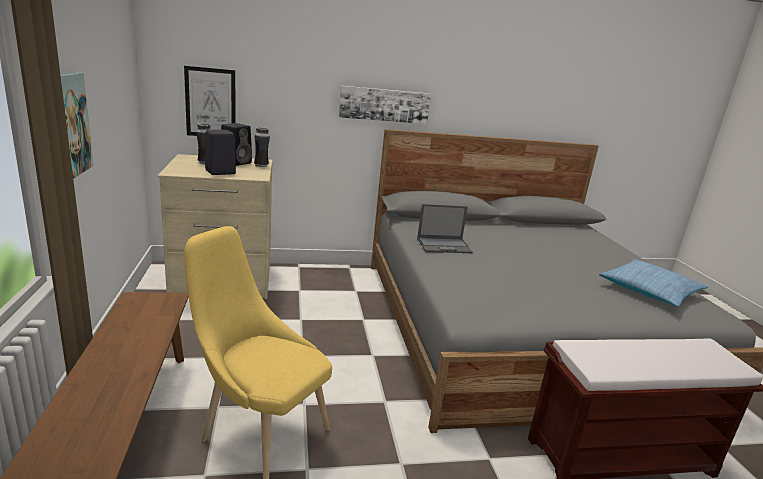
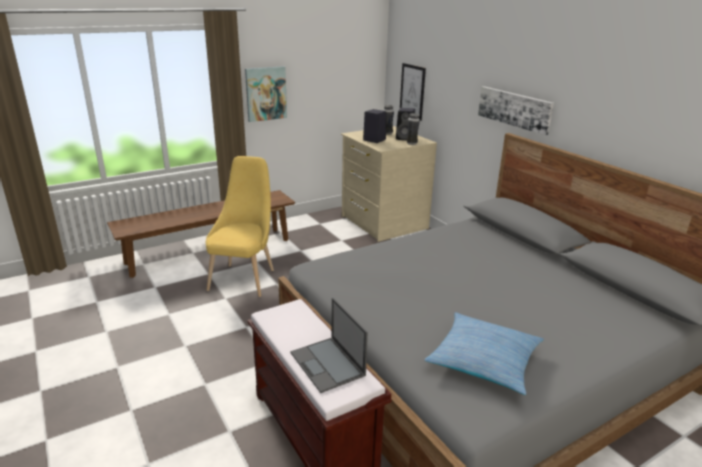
camera: 70 degrees right, 5 degrees up
(444, 245) = (437, 243): laptop -> laptop (328, 364)

